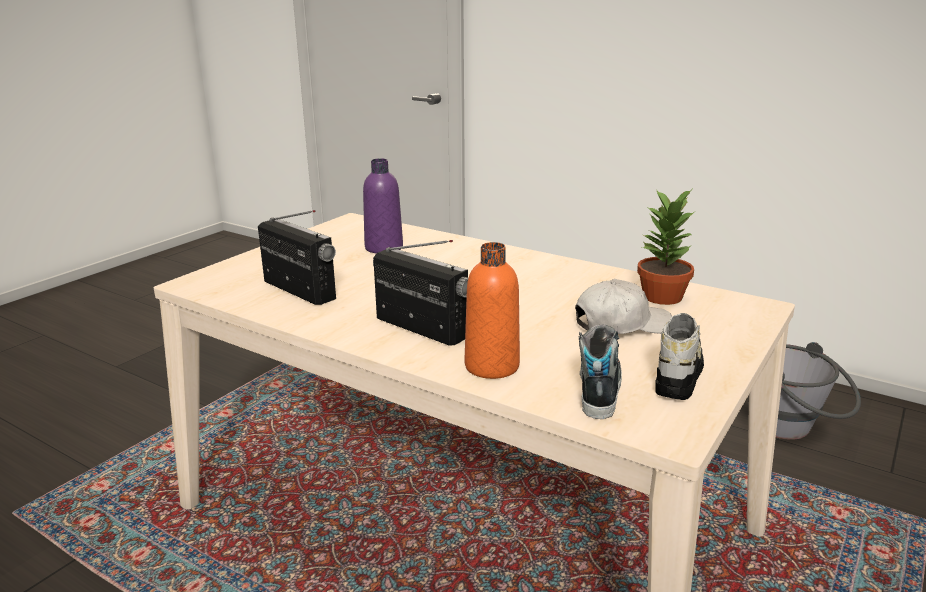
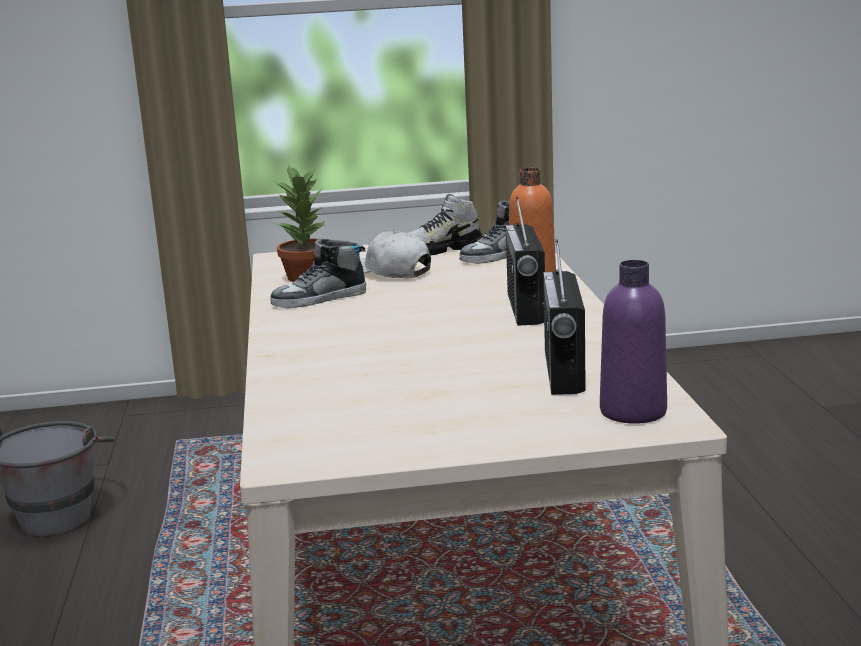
camera: 130 degrees left, 5 degrees down
(384, 248) = (368, 394): purple bottle -> purple bottle (633, 412)
(585, 284) = (319, 299): none -> shoe

